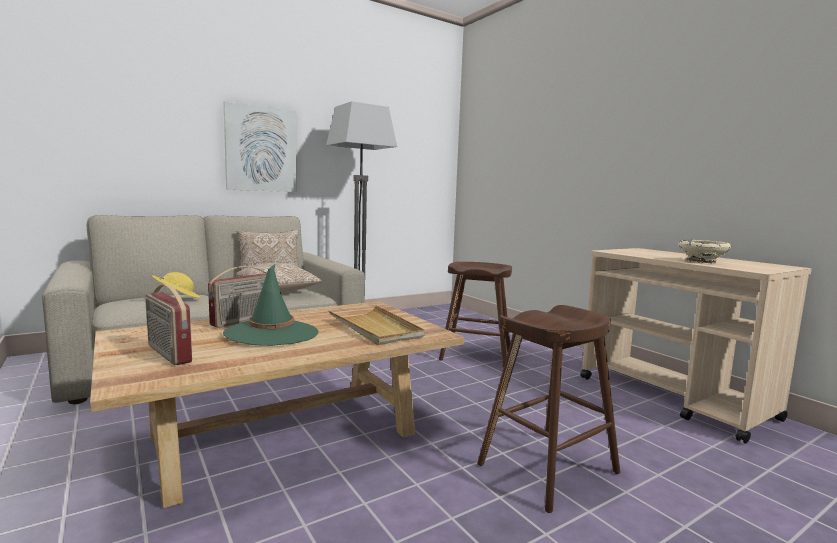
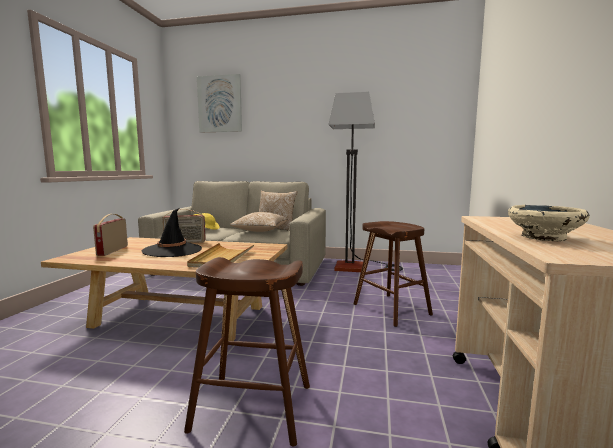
camera: 45 degrees right, 0 degrees up
(261, 149) = (294, 137): picture -> picture (220, 104)
(272, 333) = (172, 250): green hat -> black hat

